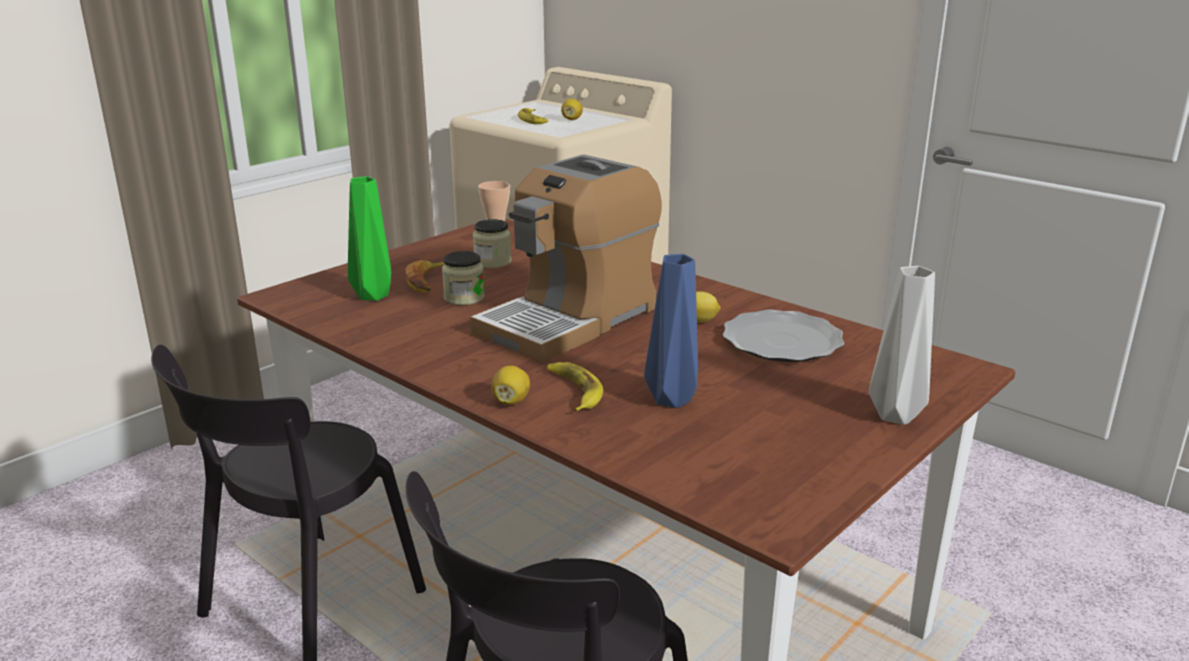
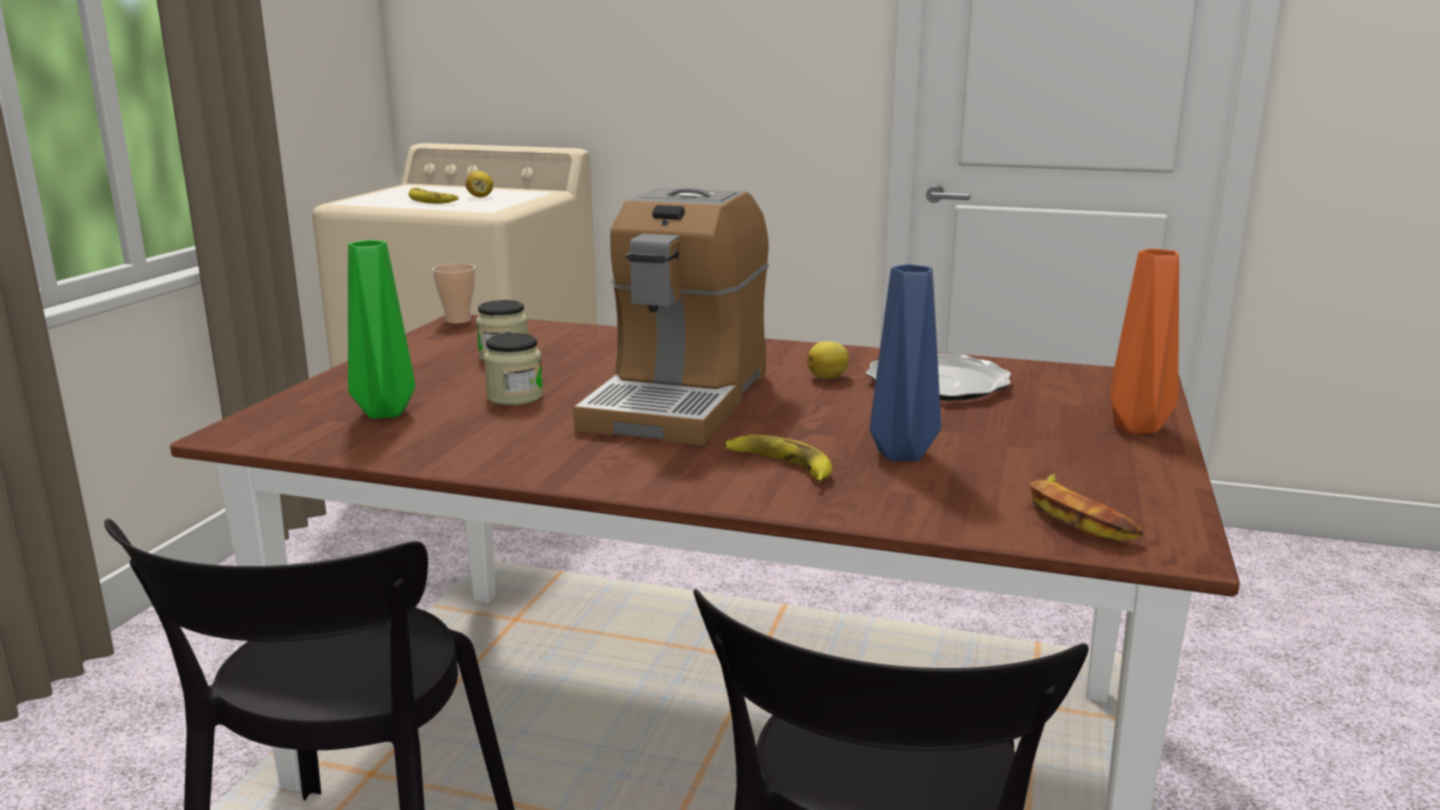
camera: 25 degrees left, 5 degrees down
(429, 281) = (444, 387): banana -> banana (1079, 517)
(511, 401) = (719, 490): lemon -> none
(897, 415) = (1137, 426): grey vase -> orange vase

